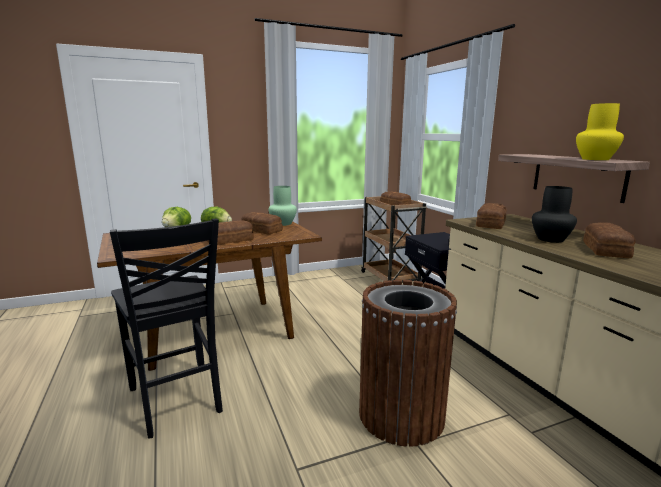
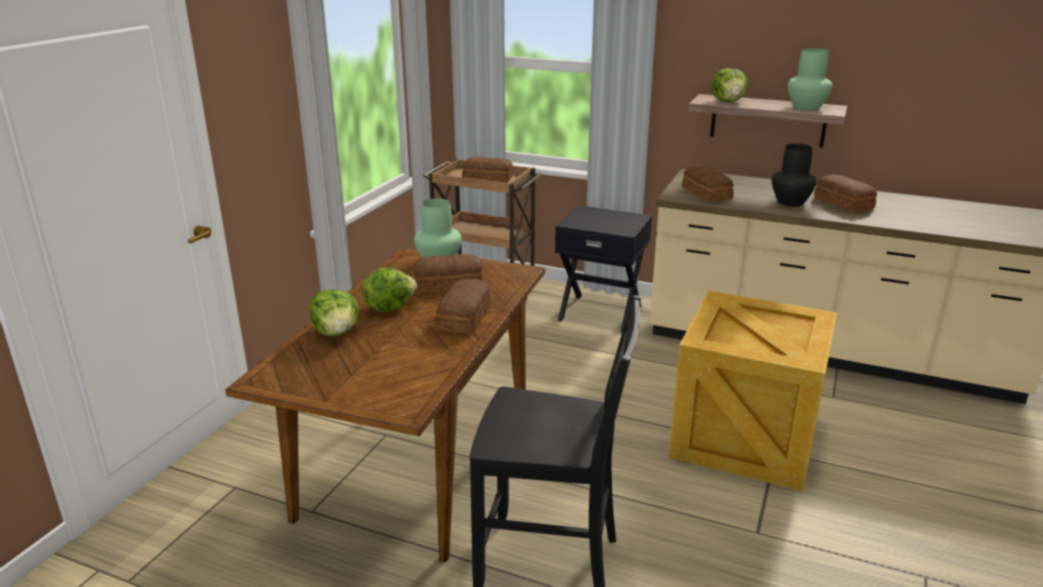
camera: 45 degrees left, 10 degrees up
(401, 415) = (747, 439): brown trash can -> crate
(534, 155) = (728, 102): none -> lettuce
(596, 159) = (807, 107): yellow vase -> green vase

